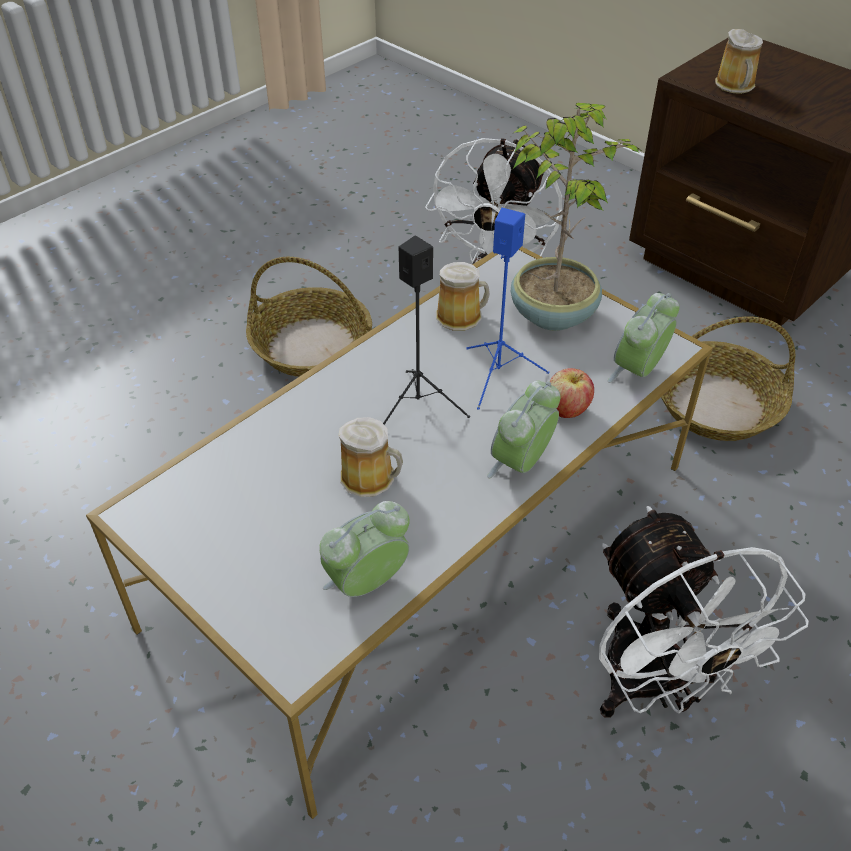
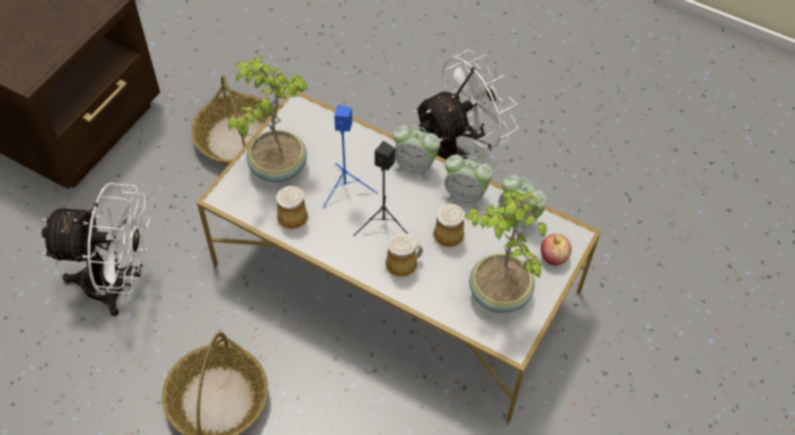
camera: 105 degrees left, 10 degrees up
(230, 516) = (498, 294): none -> potted plant
(567, 410) = (366, 151): apple -> apple (553, 257)
(638, 371) = (323, 121): alarm clock -> alarm clock (465, 196)
(735, 86) = (40, 52): mug -> mug (403, 264)

